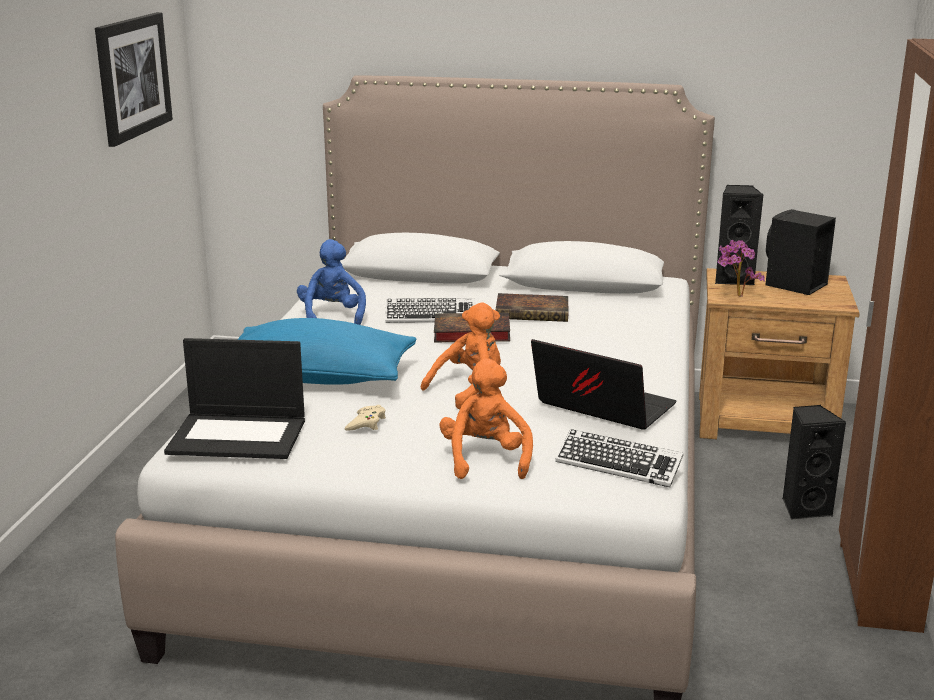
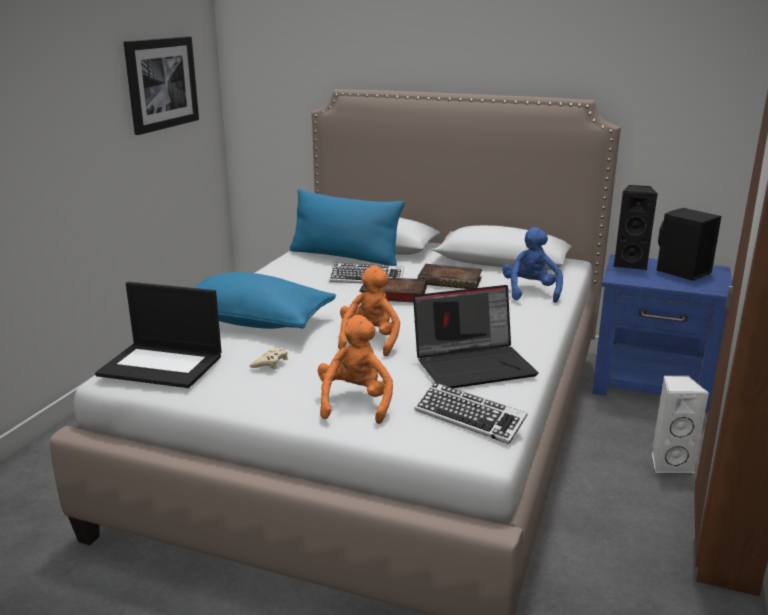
camera: 10 degrees right, 0 degrees up
(332, 316) = (290, 274): blue plush toy -> blue plush toy (530, 292)
(389, 290) = (345, 256): none -> blue pillow
(469, 389) = (370, 340): orange plush toy -> orange plush toy turned 45 degrees counterclockwise
(600, 408) = (474, 365): laptop -> laptop turned 120 degrees clockwise
(735, 296) = (627, 278): potted plant -> none
(767, 421) = (653, 384): brown nightstand -> blue nightstand
(804, 508) = (669, 463): black speaker -> white speaker

